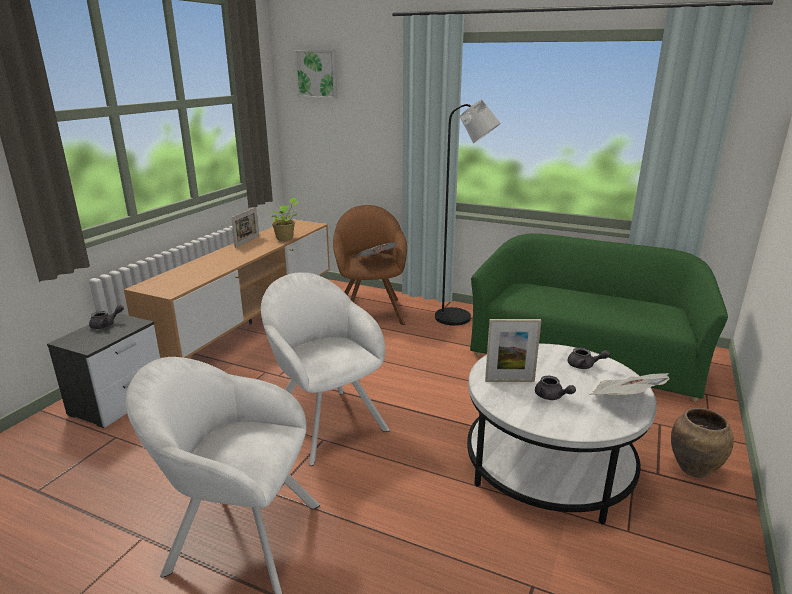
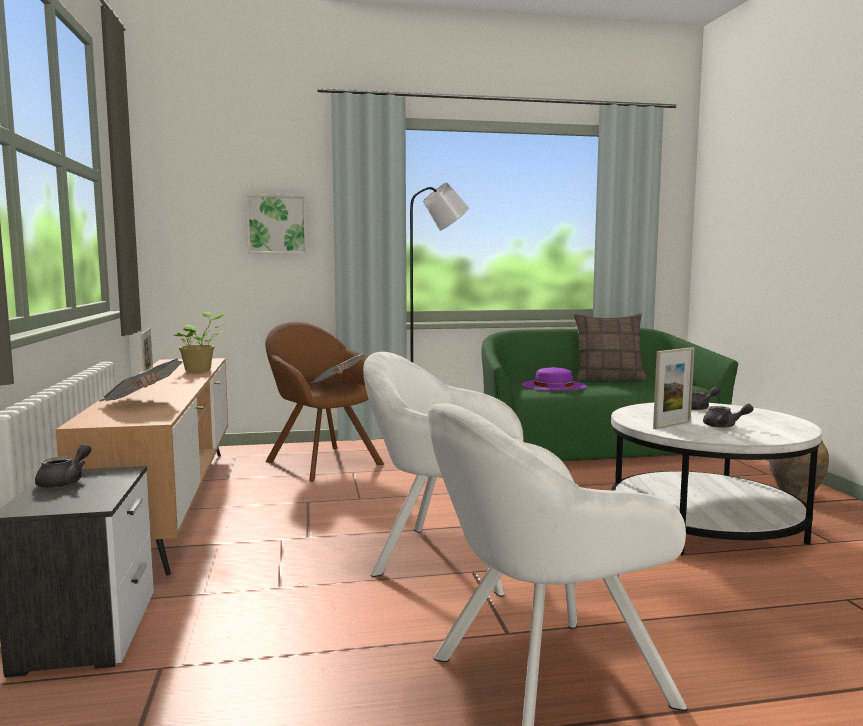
camera: 35 degrees left, 15 degrees down
(317, 74) = (197, 160): picture -> picture (277, 224)
(545, 294) = (553, 385): none -> purple hat
(616, 295) = (608, 378): none -> pillow
(624, 400) = (772, 418): newspaper -> newspaper (142, 402)

